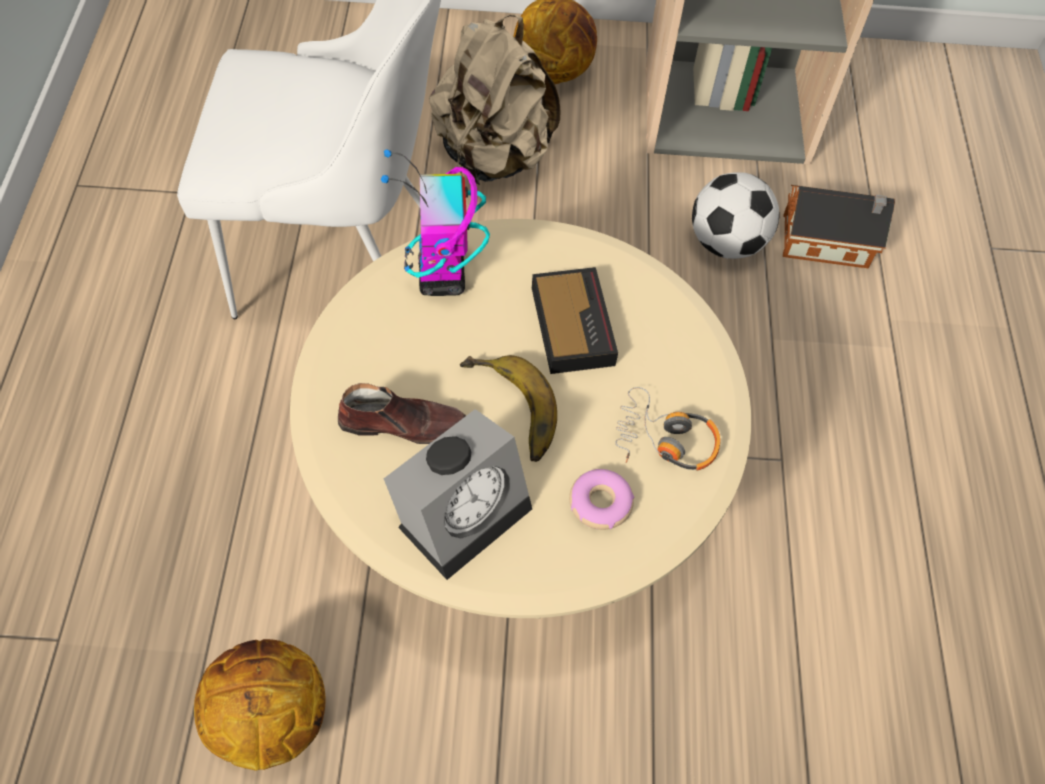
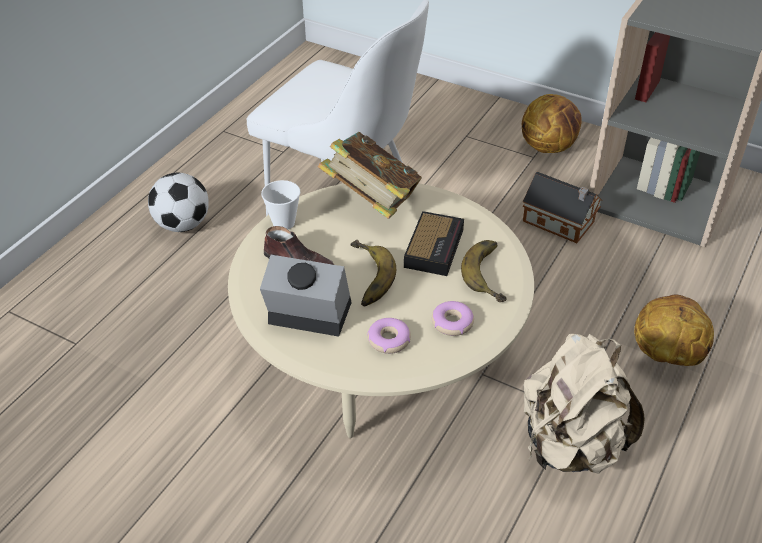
camera: 30 degrees right, 15 degrees down
(269, 718) = (159, 426): basketball -> basketball (665, 355)
(336, 361) = (283, 223): none -> cup
(442, 277) = (371, 202): toy robot -> book
(464, 510) = (306, 316): alarm clock -> alarm clock turned 150 degrees counterclockwise
(493, 156) = (478, 182): beige backpack -> beige backpack (570, 445)
(665, 440) = (452, 323): headphones -> donut
(671, 338) = (492, 273): none -> banana
(726, 243) = (611, 274): football -> football (183, 225)
(829, 242) = (691, 297): toy house -> toy house (560, 223)

